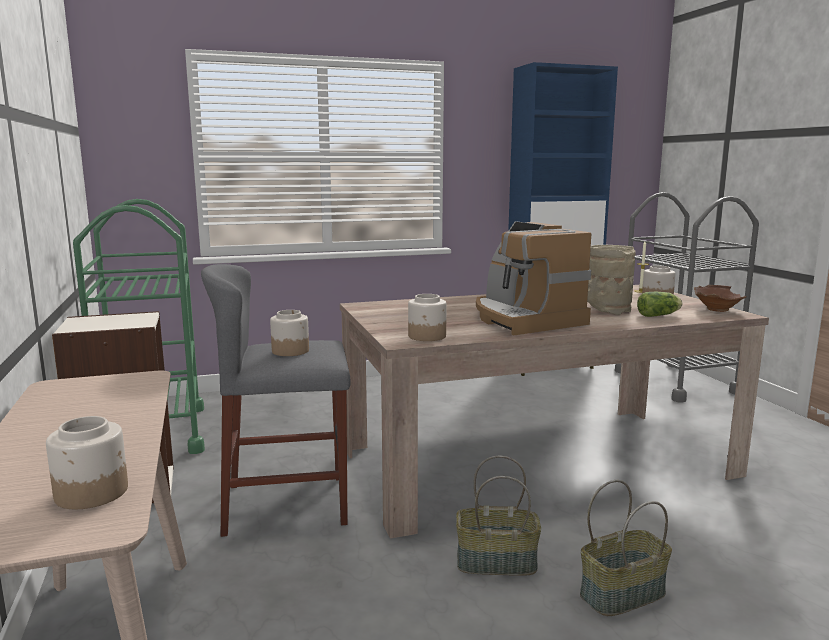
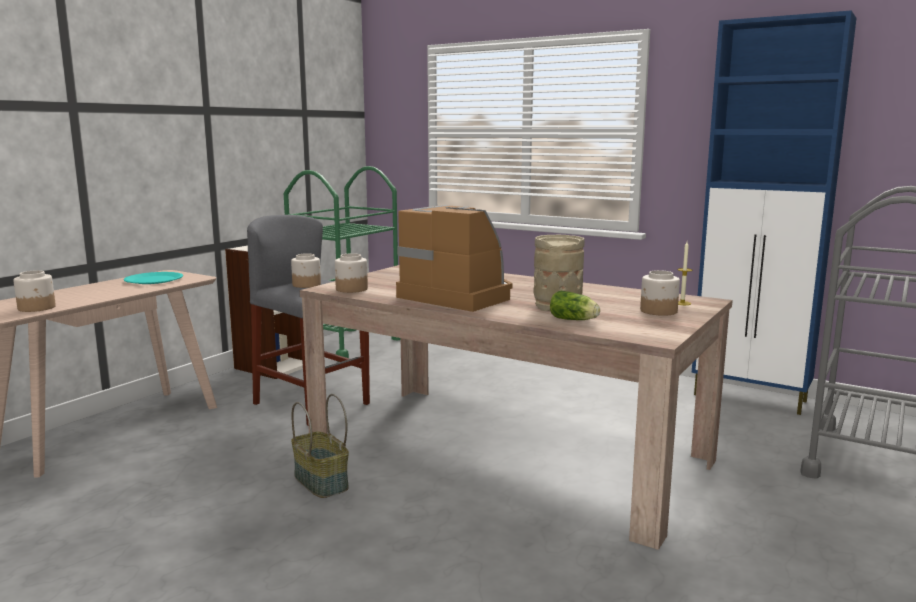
camera: 50 degrees right, 0 degrees up
(89, 398) = (154, 280): none -> turquoise plate
(524, 319) = (458, 296): coffee machine -> coffee machine turned 105 degrees clockwise
(622, 593) = (333, 535): basket -> none
(715, 309) = (658, 331): brown bowl -> none

